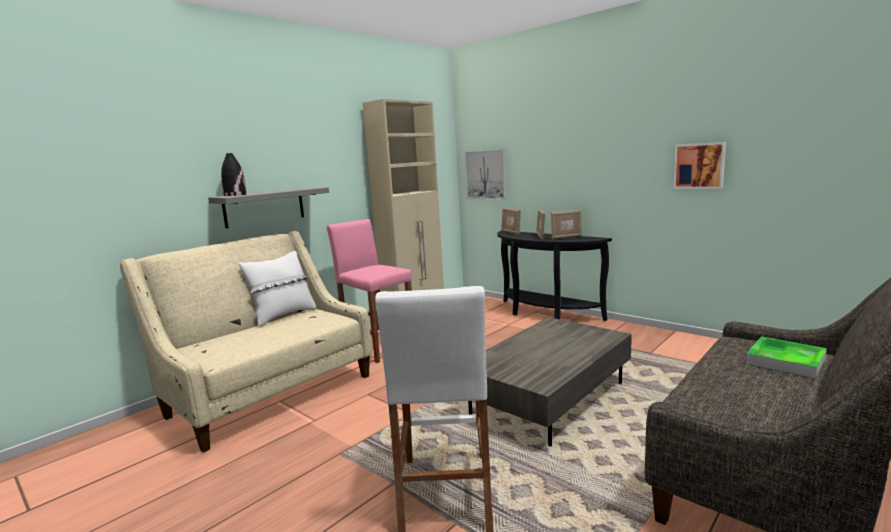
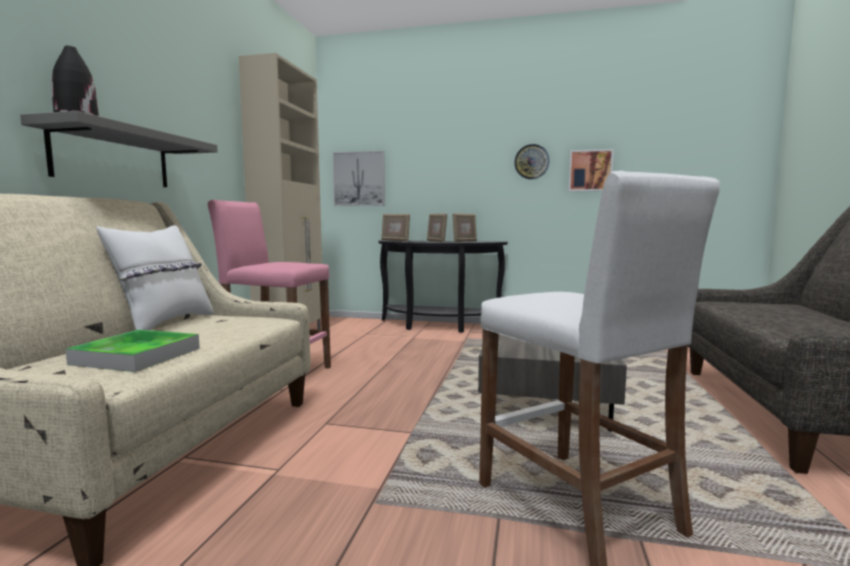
camera: 30 degrees left, 5 degrees down
(637, 157) = (531, 162): none -> wall clock
(785, 361) = (779, 308): tray -> tray (137, 356)

